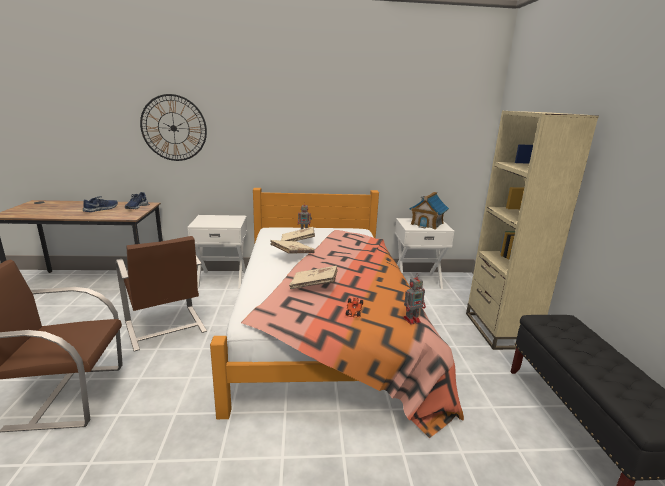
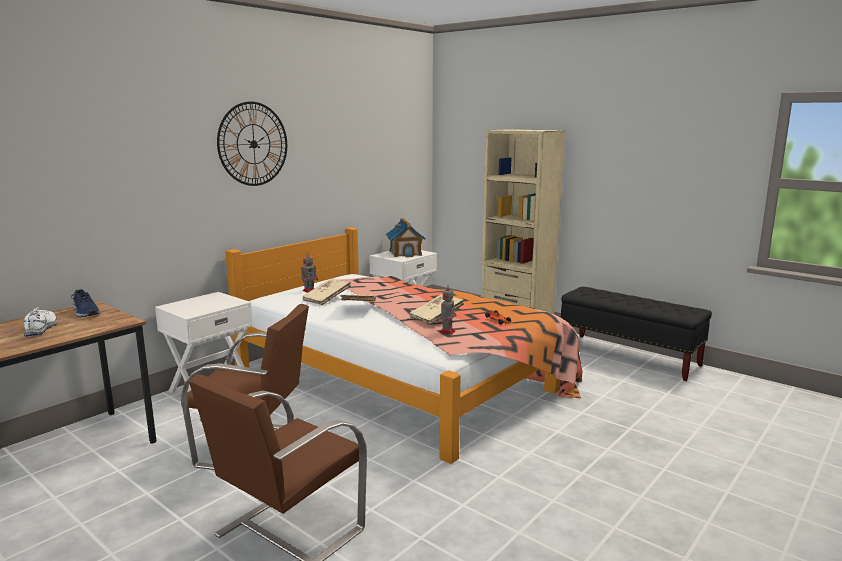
camera: 45 degrees left, 5 degrees down
(101, 209) = (42, 328): blue shoe -> white shoe
(173, 128) = (113, 183): wall clock -> wall clock (253, 144)
(412, 319) = (537, 312): toy robot -> toy robot (447, 331)

